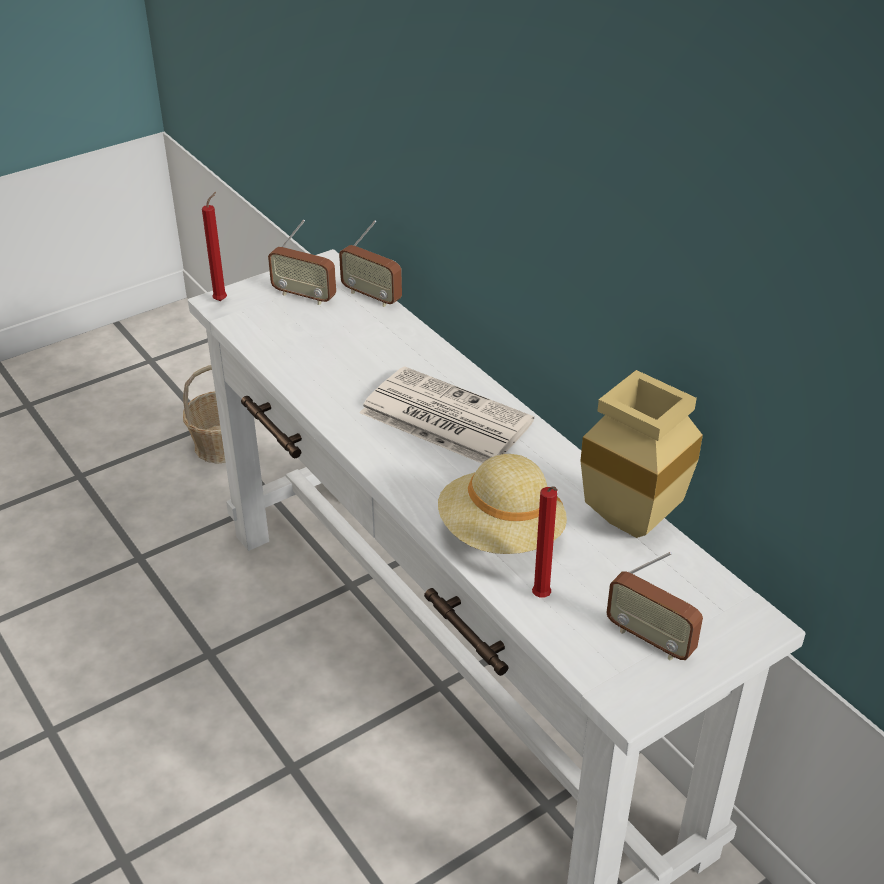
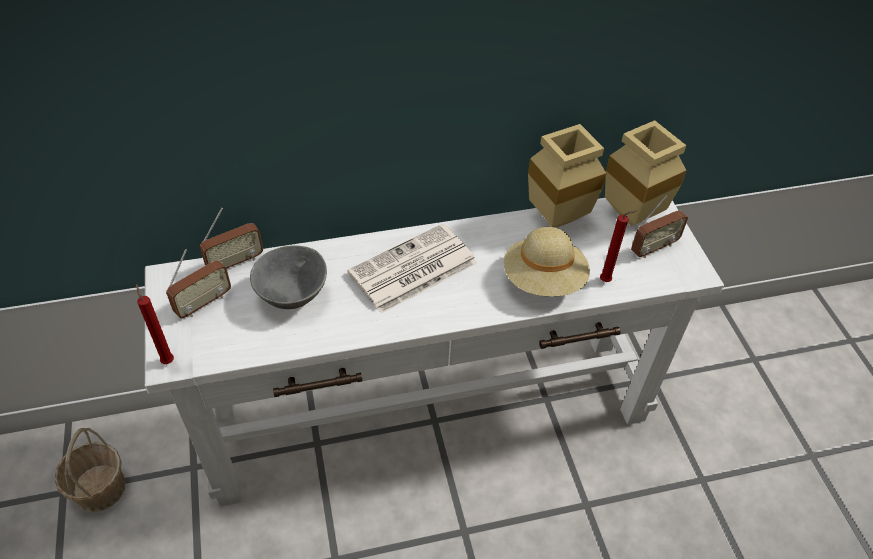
camera: 70 degrees left, 10 degrees up
(348, 344) = (291, 295): none -> grey bowl
(703, 606) = (635, 217): none -> beige vase

